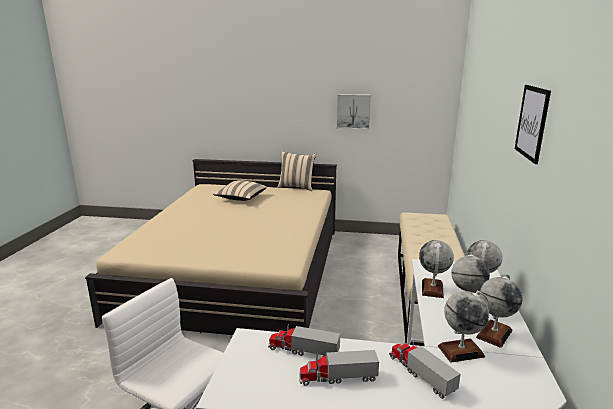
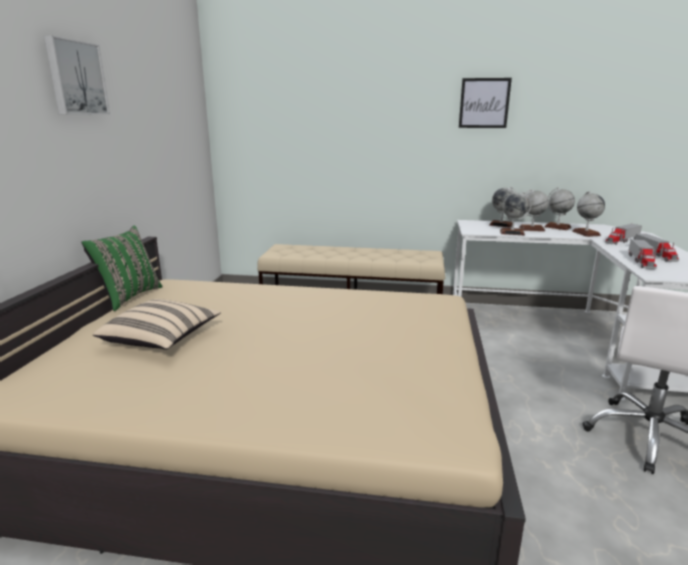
camera: 90 degrees left, 0 degrees up
(296, 187) = (128, 297): beige pillow -> green pillow
(353, 111) = (142, 144): picture -> picture (75, 78)

